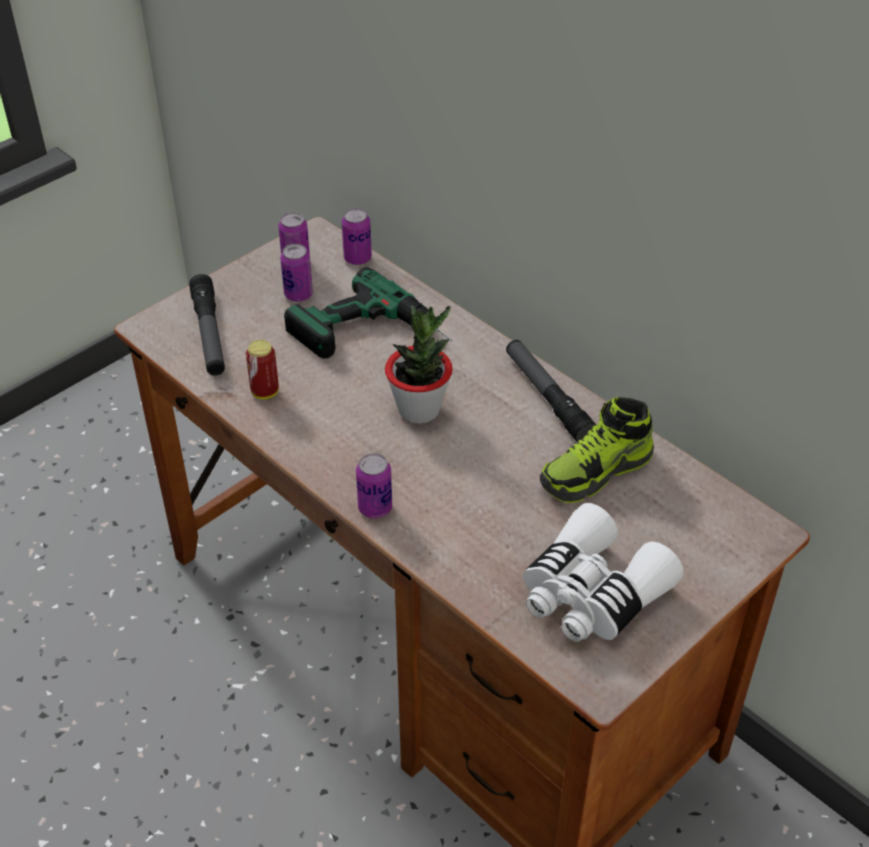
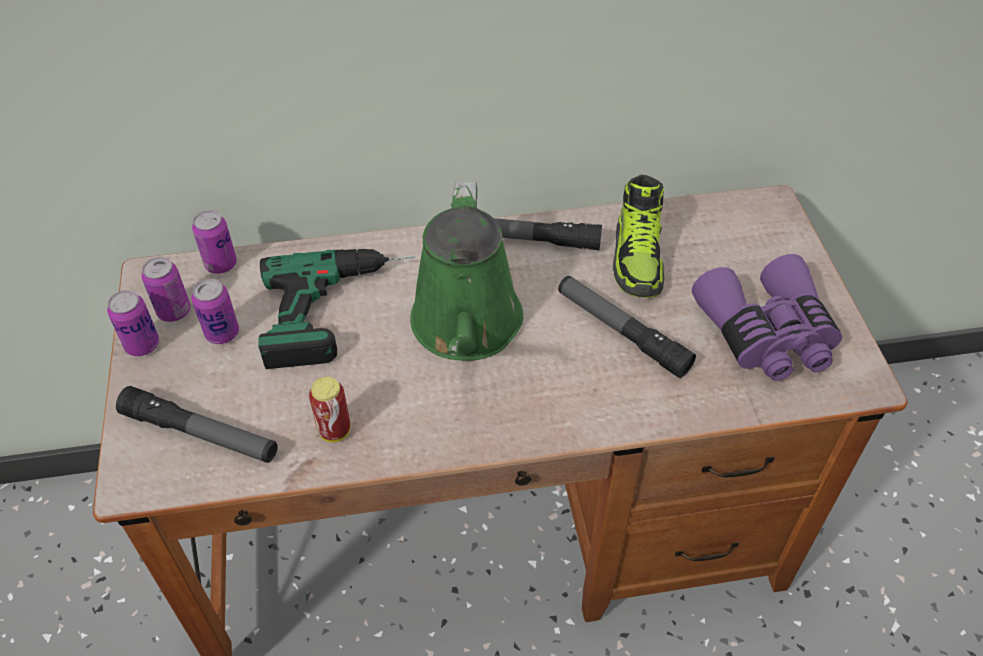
camera: 55 degrees left, 5 degrees up
(375, 508) = (563, 425): can -> can (142, 345)
(419, 409) = (466, 328): potted plant -> green watering can
(502, 499) = (621, 332): none -> flashlight
(591, 594) = (767, 335): white binoculars -> purple binoculars

